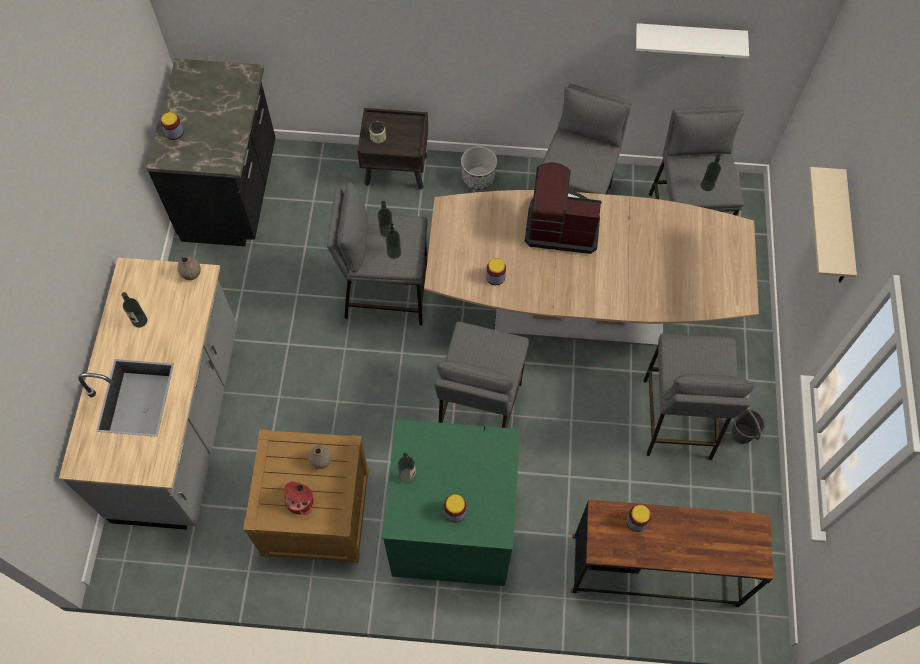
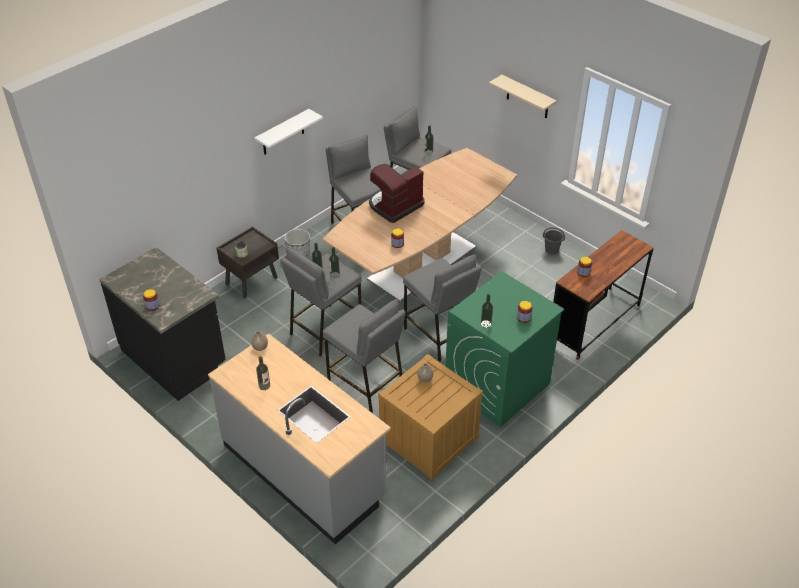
camera: 50 degrees left, 20 degrees down
(300, 501) = (440, 401): cooking pot -> none
(677, 419) = (521, 266): grey stool -> grey stool (366, 384)
(688, 40) = (368, 85): white shelf -> white shelf (283, 133)

